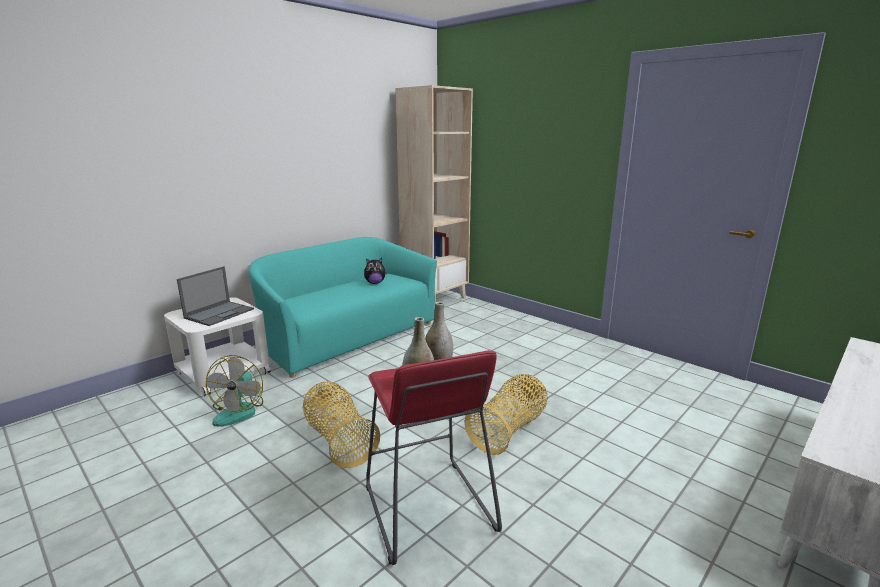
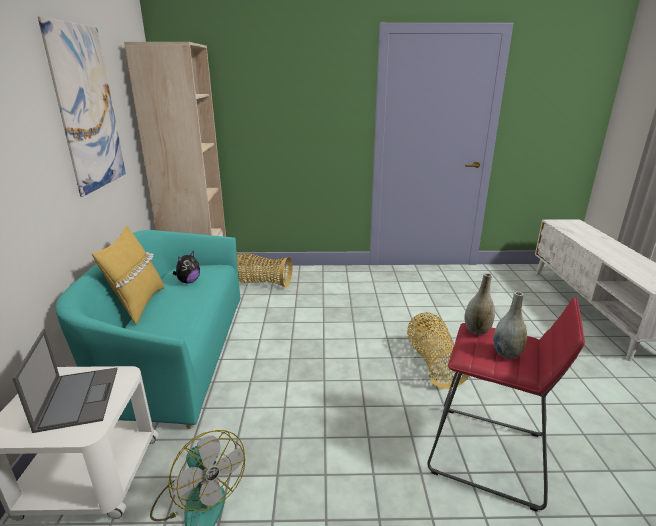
camera: 45 degrees left, 5 degrees up
(326, 286) = (138, 305): none -> yellow pillow
(336, 136) = (88, 109): none -> picture
(339, 440) = (347, 453): basket -> basket (262, 283)

